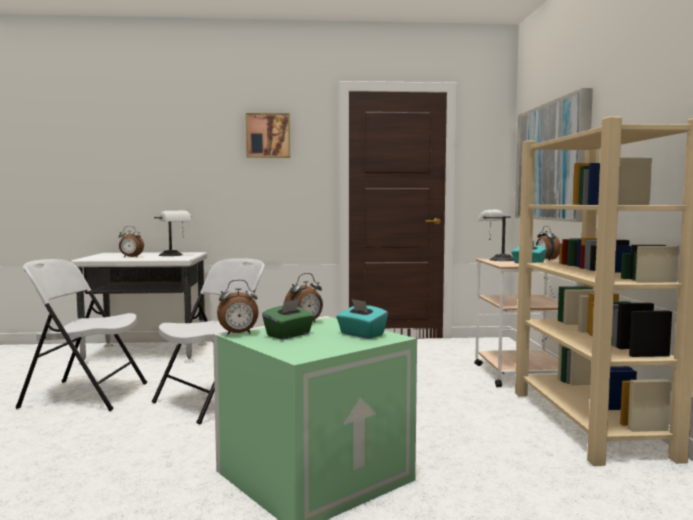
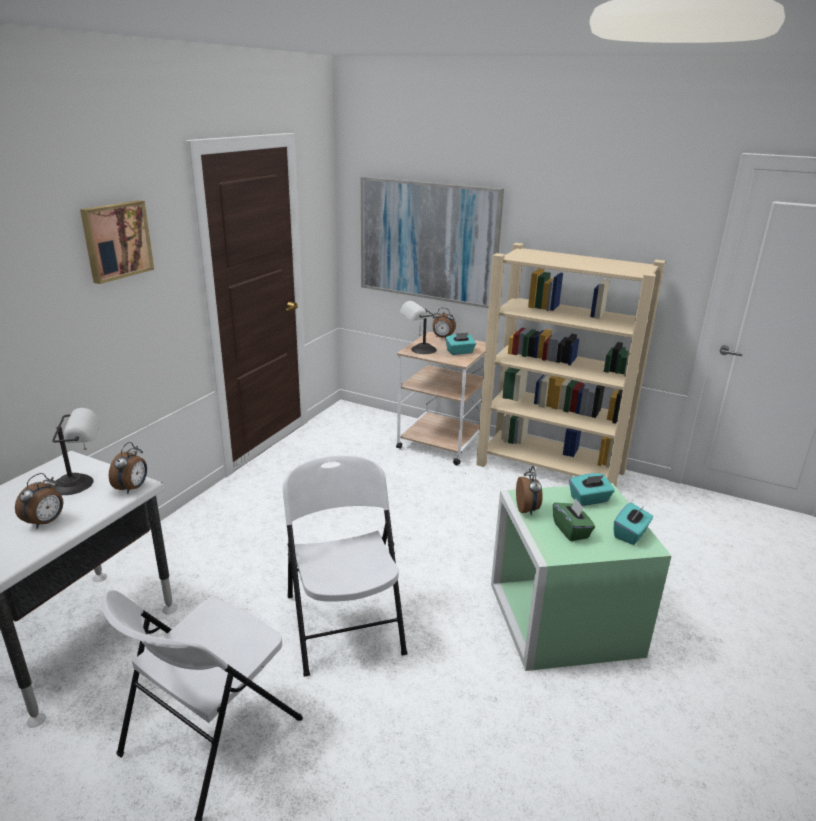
camera: 60 degrees left, 20 degrees up
(238, 334) = (552, 554): alarm clock -> alarm clock (133, 488)
(314, 350) = (631, 534): none -> turquoise tissue box

